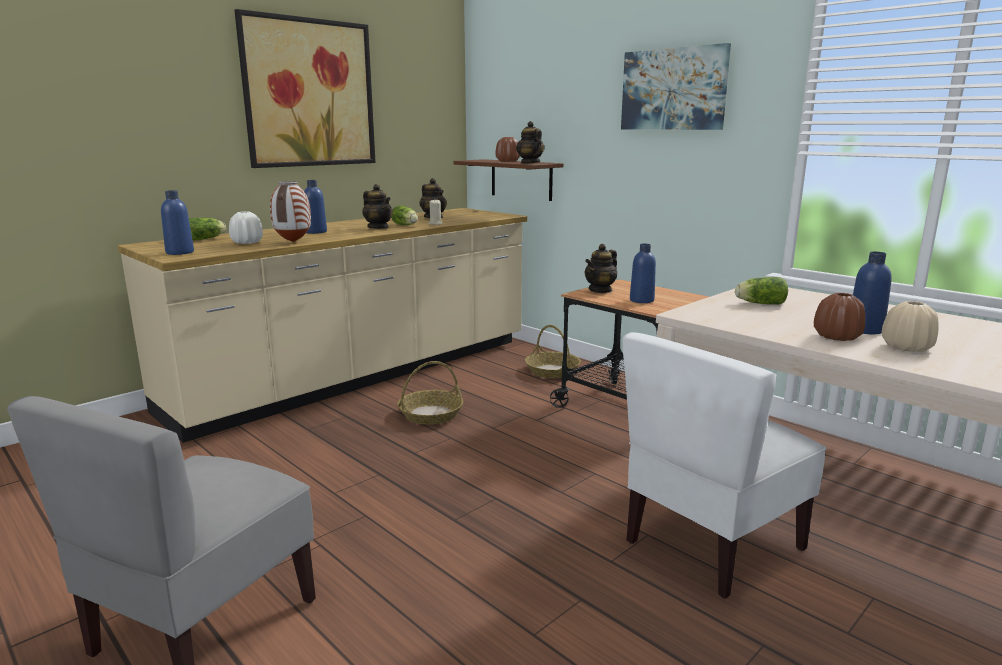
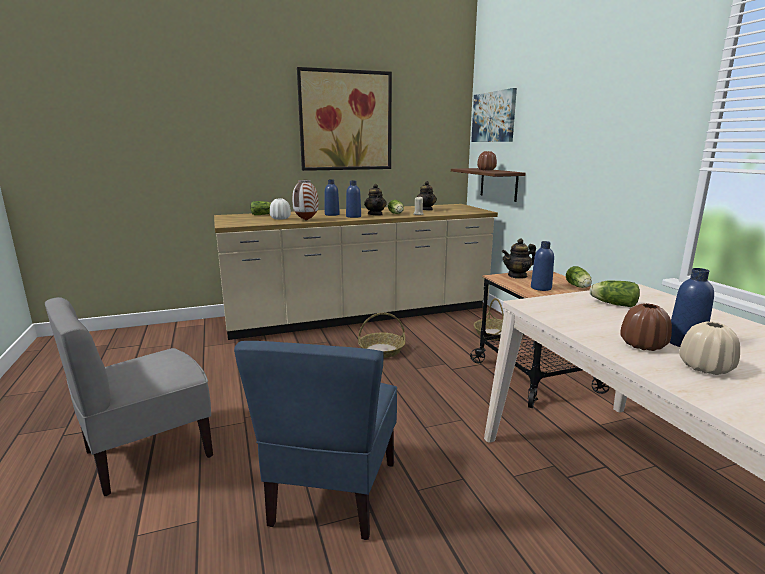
camera: 25 degrees right, 0 degrees up
(180, 252) = (234, 222): blue bottle -> blue bottle (353, 216)
(518, 594) = (332, 493): none -> blue chair
(530, 163) = (497, 172): teapot -> none
(673, 89) = (605, 112): picture -> picture (494, 117)
(676, 294) = (578, 287): none -> lettuce
(711, 544) = (509, 502): white chair -> none

